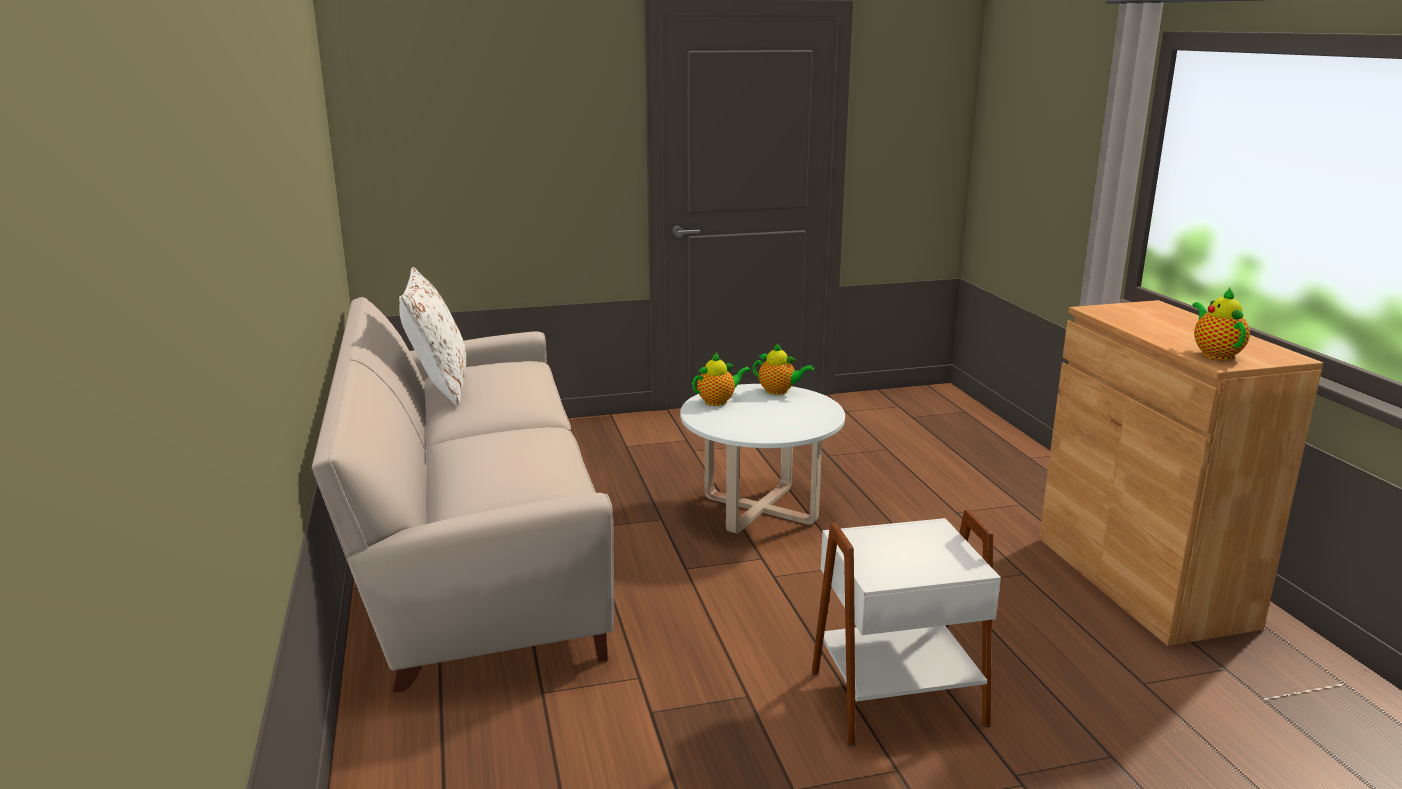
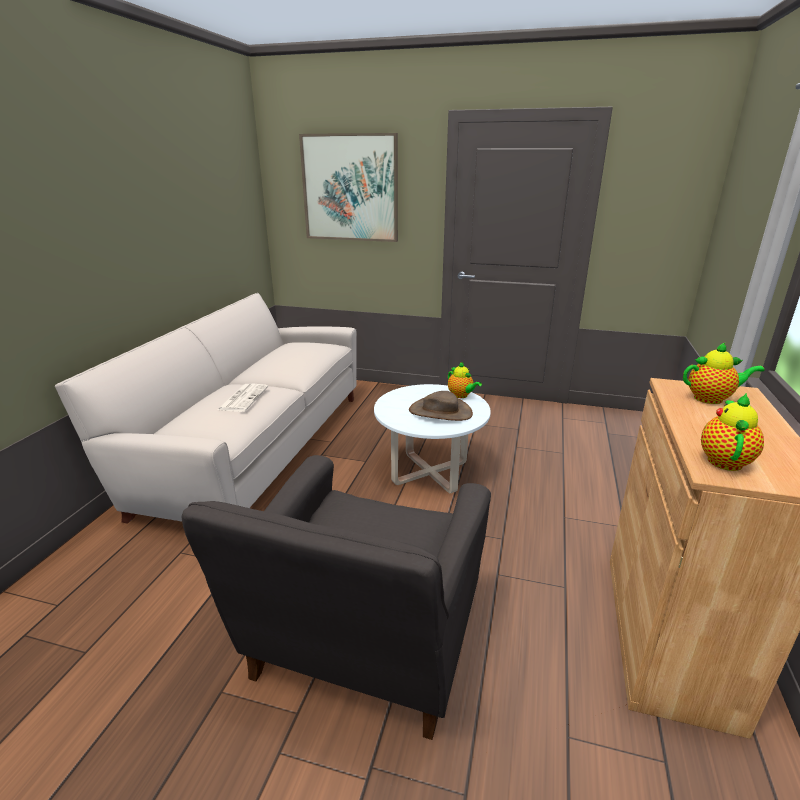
camera: 30 degrees right, 5 degrees up
(439, 387) = (267, 351): white pillow -> none
(494, 113) = (350, 188): none -> picture
(522, 447) = (243, 398): none -> newspaper
(718, 401) = (413, 394): teapot -> teapot (711, 399)
(780, 413) = (440, 412): none -> brown hat
(895, 695) = (362, 649): white side table -> grey armchair

